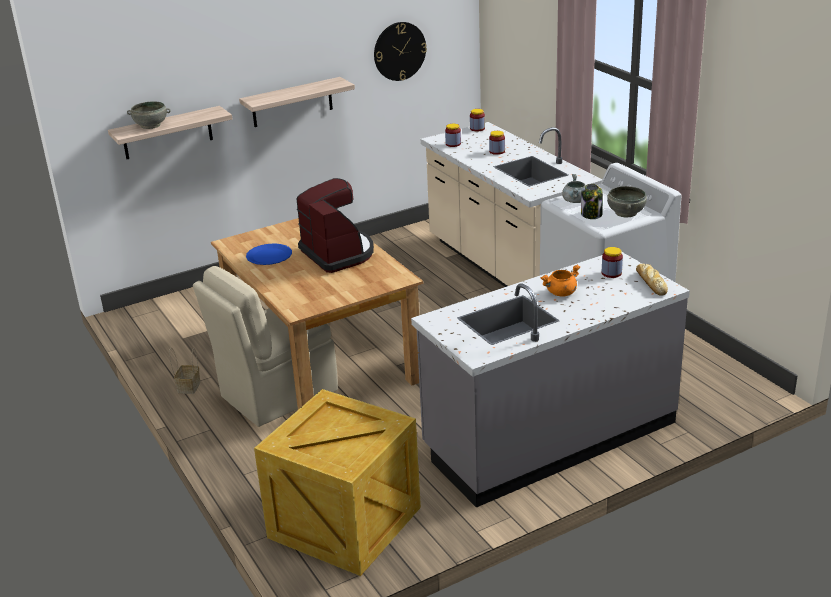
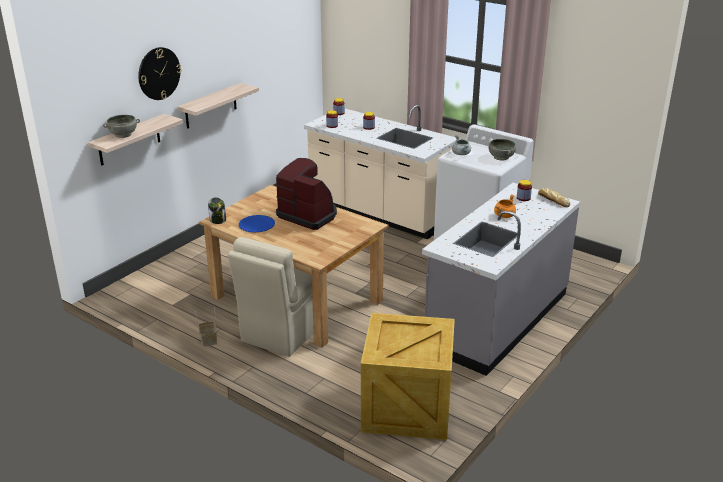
camera: 25 degrees left, 0 degrees up
(399, 51) = (276, 59): wall clock -> wall clock (159, 73)
(591, 214) = (480, 161): jar -> jar (218, 220)

